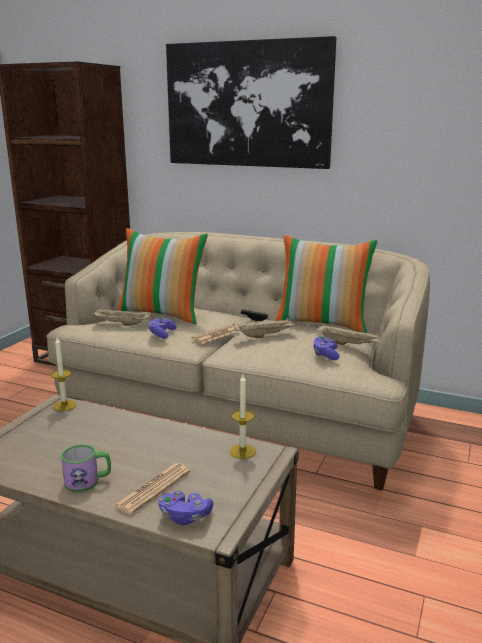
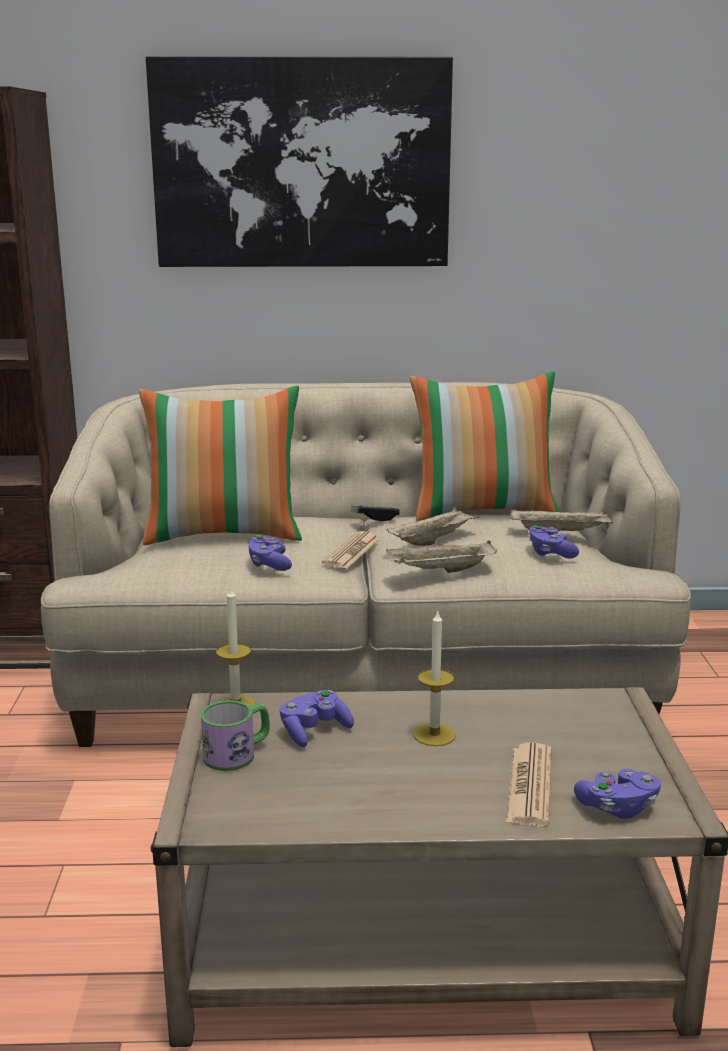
camera: 25 degrees left, 0 degrees up
(84, 428) = (314, 731): none -> purple game controller
(88, 481) = (425, 801): mug -> mug (237, 753)
(121, 324) = (178, 560): beige tray -> beige tray (440, 571)
(242, 451) = (581, 707): candle -> candle (434, 735)

